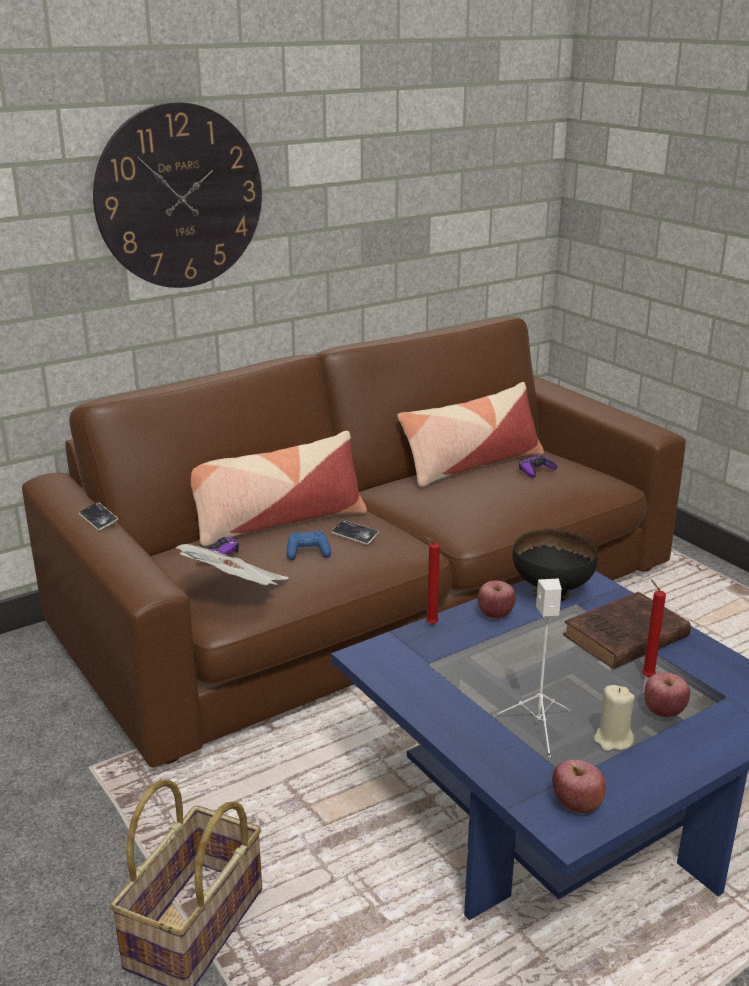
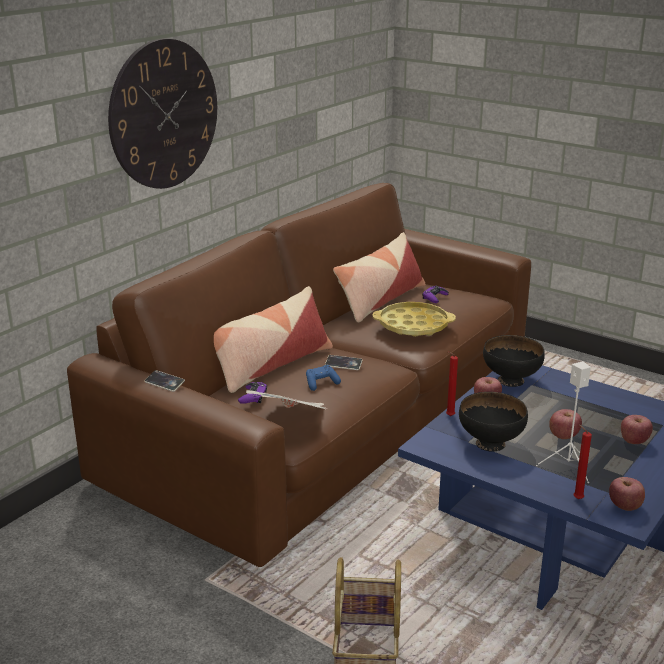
camera: 20 degrees left, 0 degrees up
(457, 671) = (491, 443): none -> black bowl
(480, 500) = (413, 325): none -> yellow tray
(566, 682) = (563, 435): none -> apple
(612, 740) = (617, 464): beige candle -> none
(623, 637) = (577, 401): brown book -> none
(646, 676) = (608, 422): red candle -> red candle (576, 498)

